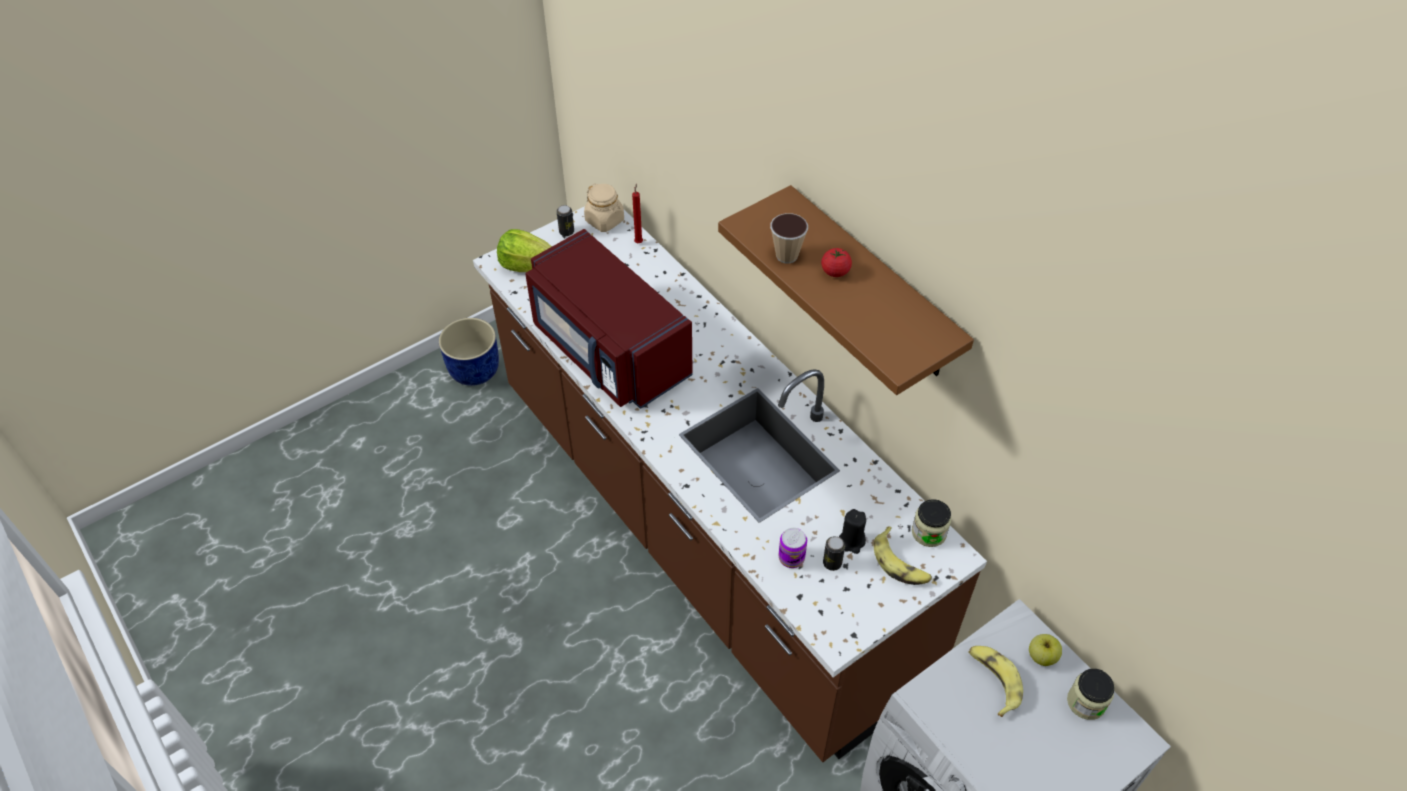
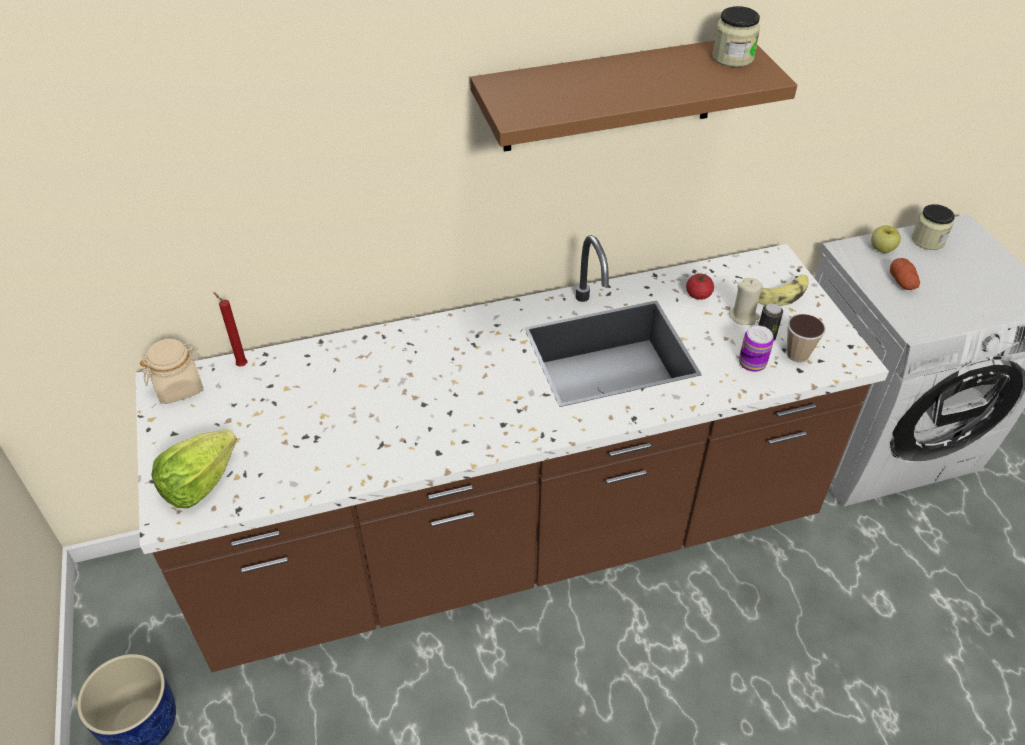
camera: 70 degrees left, 5 degrees down
(566, 231) = (168, 429): can -> none
(609, 351) = (401, 436): red microwave -> none
(786, 255) = (583, 102): cup -> cup (797, 355)
(835, 271) = (623, 80): tomato -> tomato (698, 295)
(852, 541) = (743, 316): black candle -> beige candle
(929, 532) = (747, 266): jar -> jar (732, 57)
(993, 680) = (902, 282): banana -> potato

